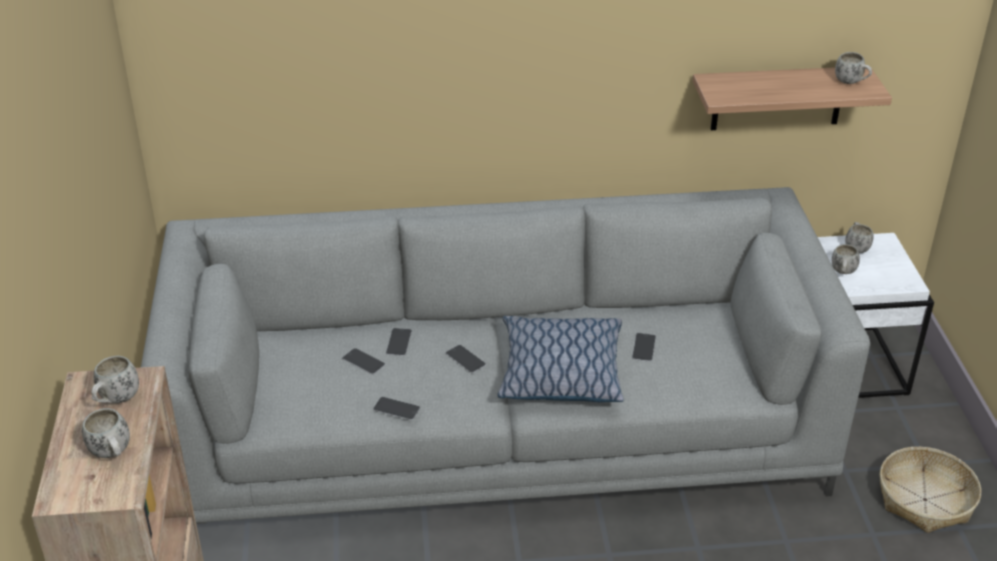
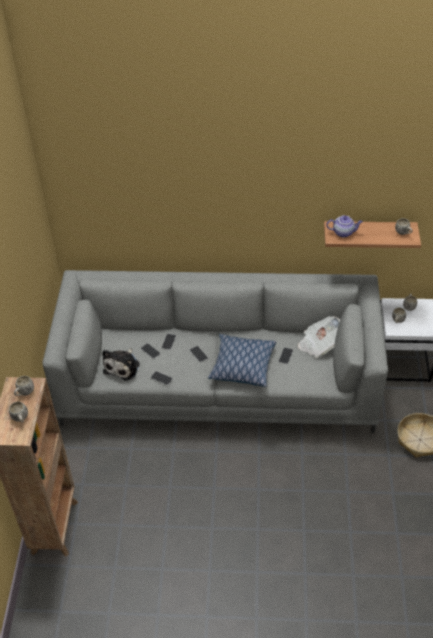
camera: 10 degrees right, 10 degrees up
(310, 394) = (123, 366): none -> plush toy
(704, 321) = (319, 343): none -> newspaper
(737, 88) = (343, 232): none -> teapot

